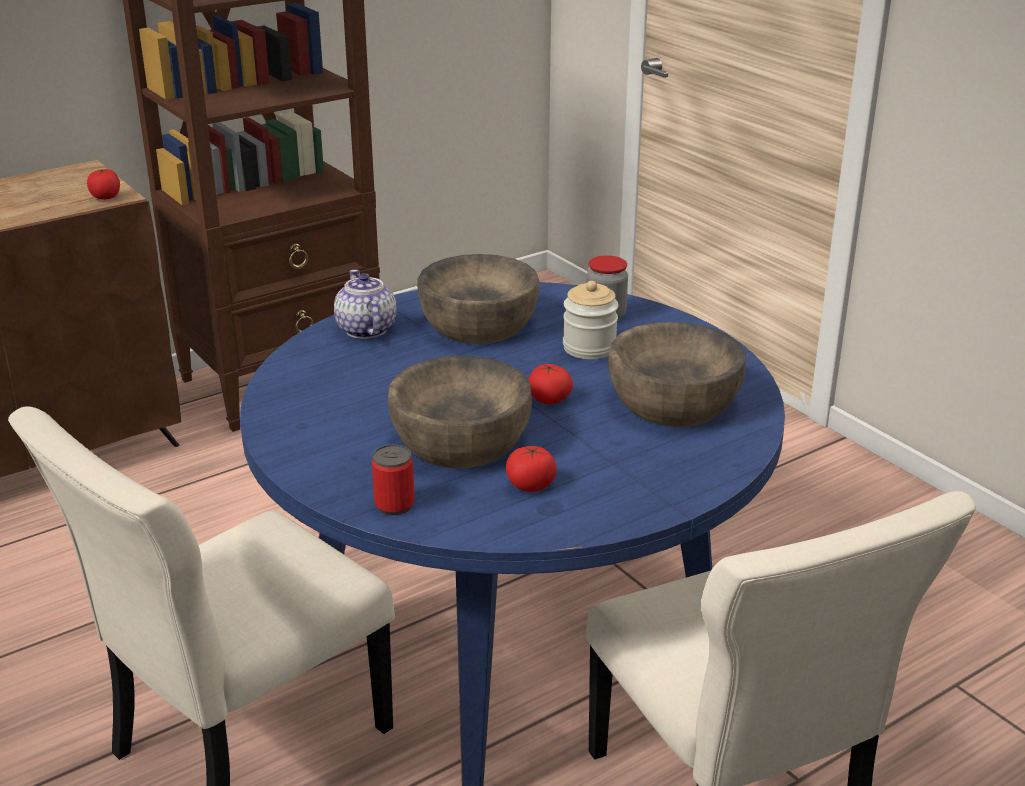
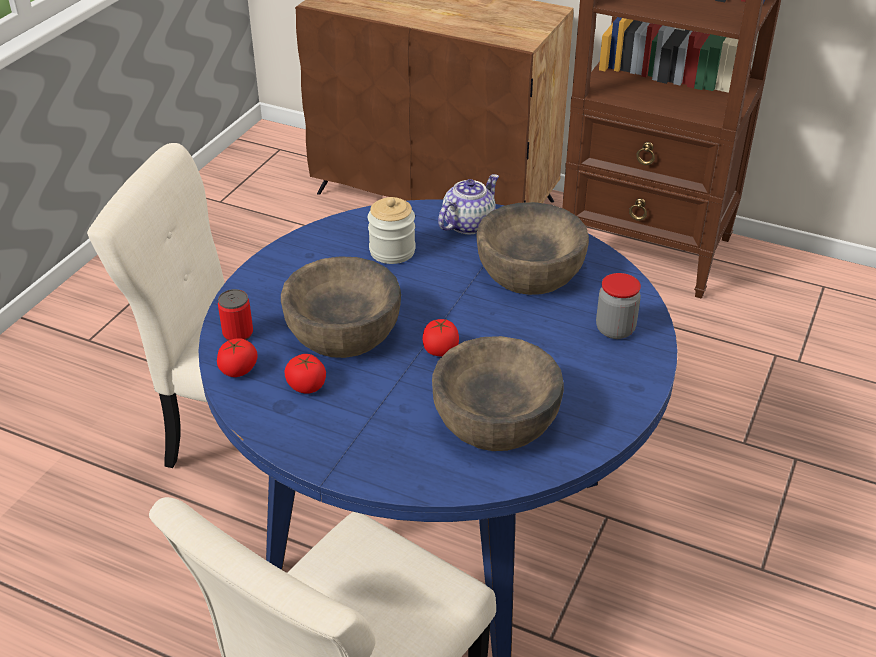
camera: 60 degrees right, 10 degrees up
(106, 197) = (516, 38): tomato -> tomato (238, 370)
(589, 348) = (547, 340): jar -> jar (392, 251)

